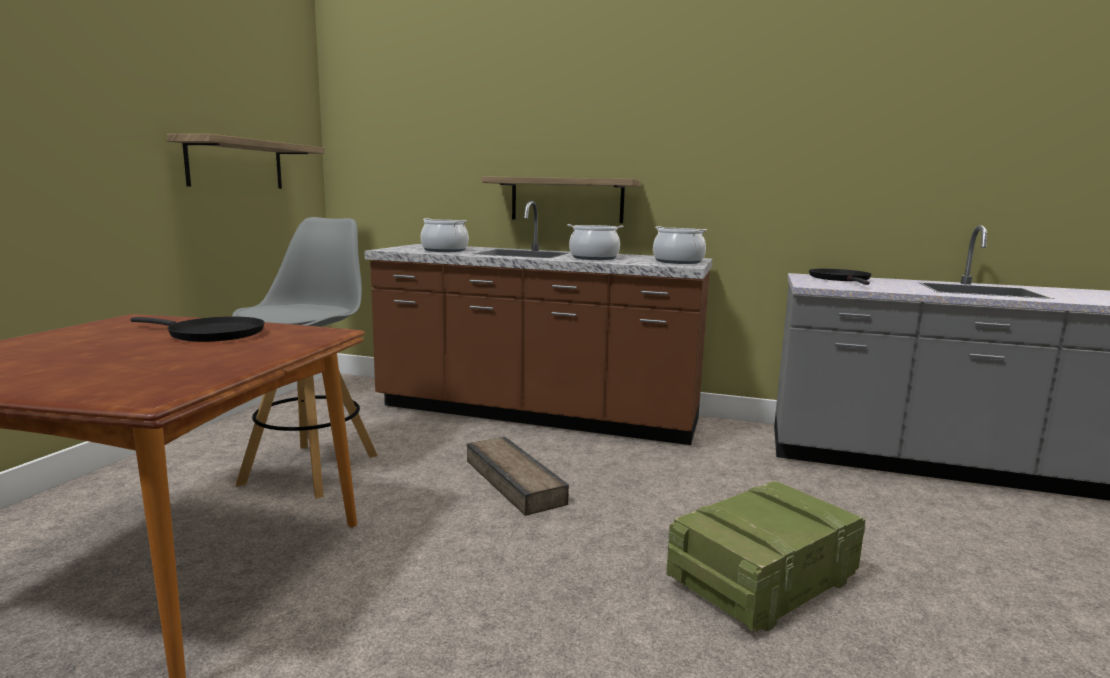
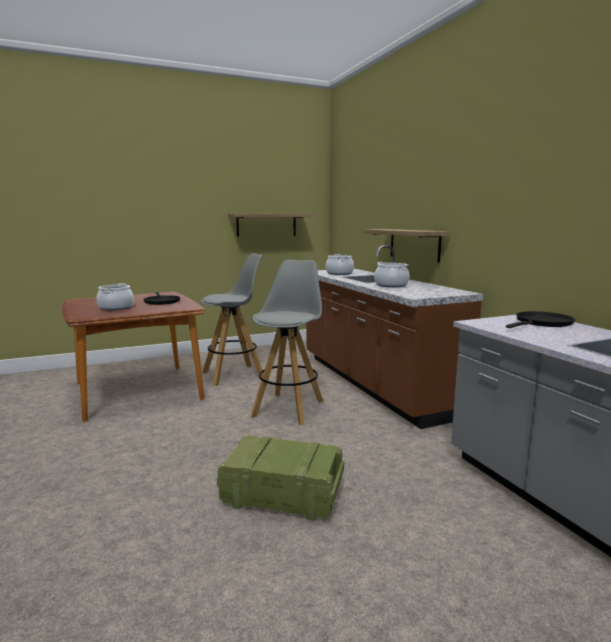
camera: 50 degrees right, 0 degrees up
(515, 481) = (289, 408): crate -> grey stool
(678, 262) = (430, 293): cooking pot -> cooking pot (116, 308)

